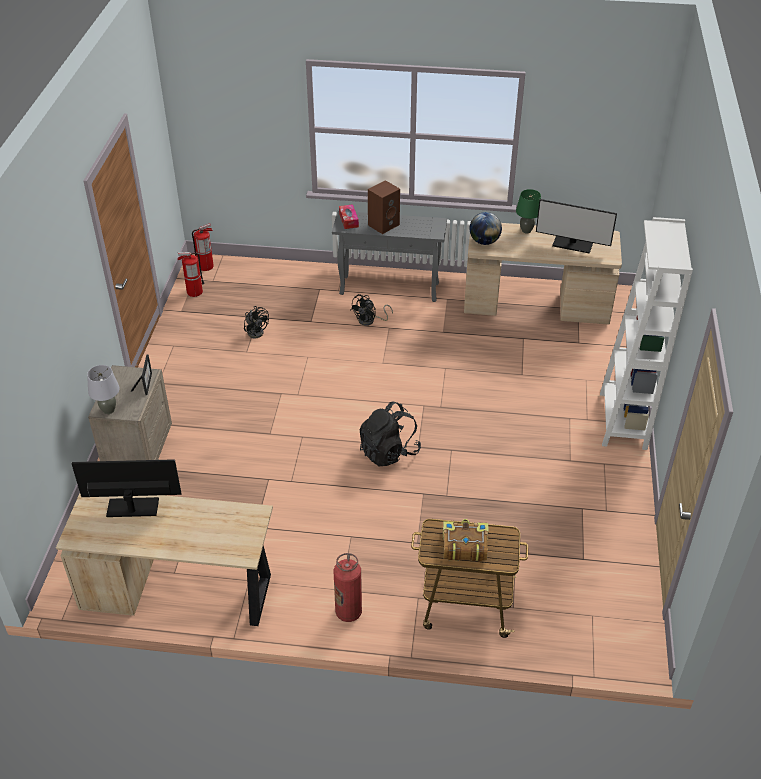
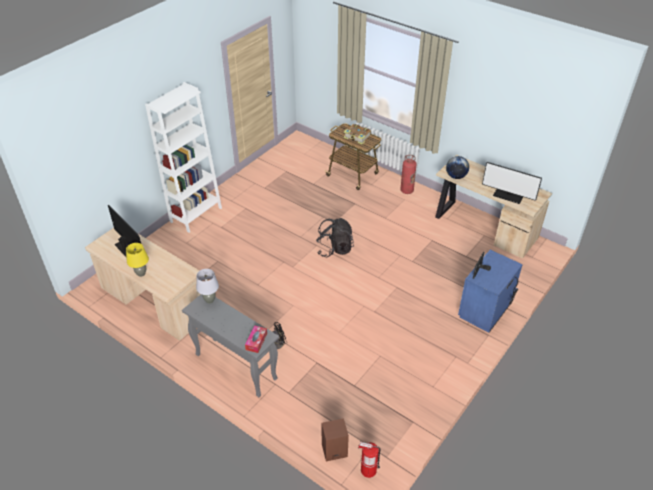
camera: 150 degrees left, 0 degrees up
(108, 410) = (508, 263): grey table lamp -> grey table lamp (210, 300)
(137, 450) = (485, 310): beige nightstand -> blue nightstand
(194, 292) = (393, 440): fire extinguisher -> none
(256, 331) = (362, 372): black fan -> none
(383, 224) = (233, 325): brown speaker -> brown speaker (334, 451)
(484, 241) = (179, 277): globe -> globe (456, 176)
(526, 230) = (141, 274): green table lamp -> yellow table lamp

